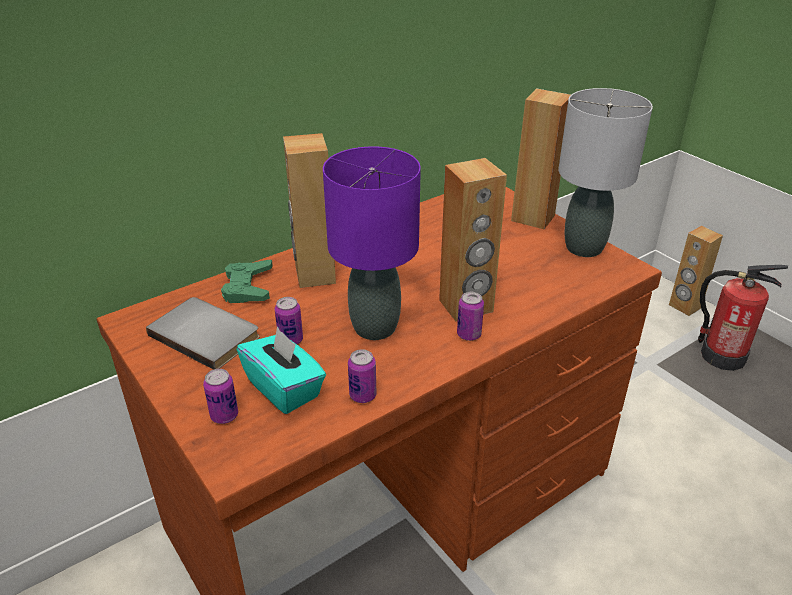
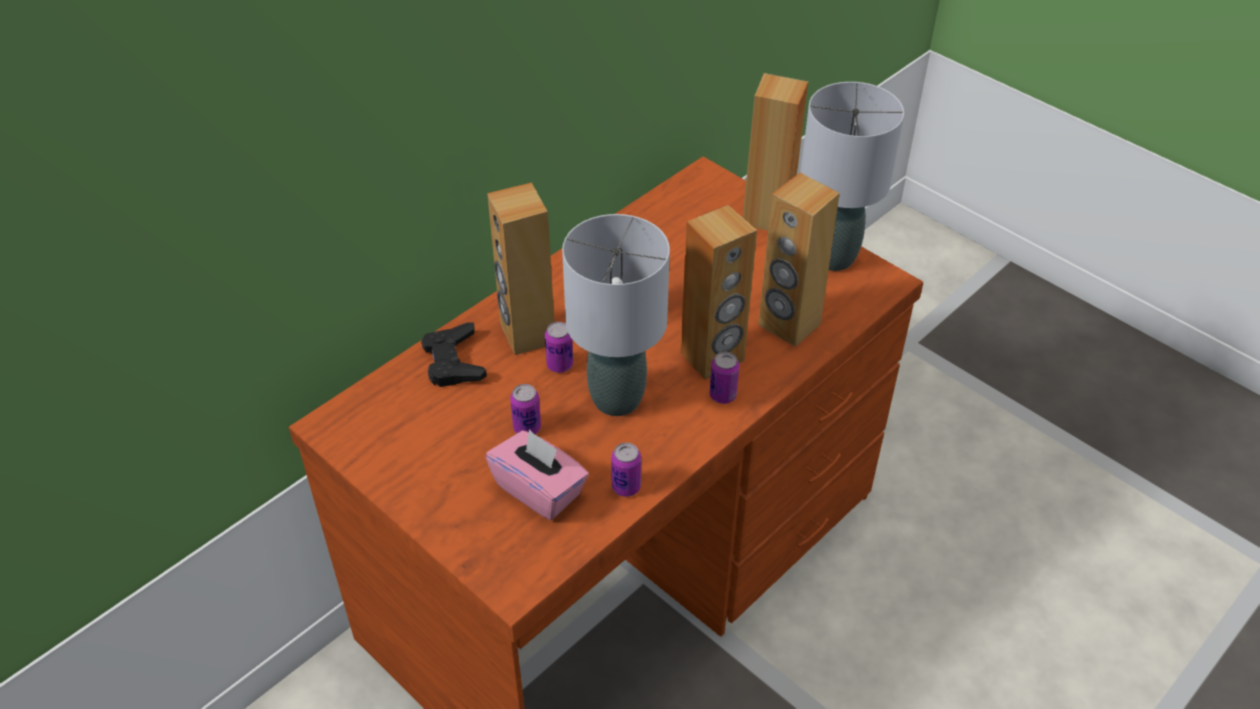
camera: 10 degrees left, 10 degrees up
(207, 334) = (429, 432): grey book -> none
(224, 416) = (485, 531): can -> can (560, 365)
(248, 287) = (453, 361): green game controller -> black game controller
(284, 388) = (539, 490): turquoise tissue box -> pink tissue box
(375, 328) = (617, 399): purple table lamp -> grey table lamp
(684, 306) = (947, 254): brown speaker -> brown speaker (788, 325)
(722, 356) = (996, 320): fire extinguisher -> none

